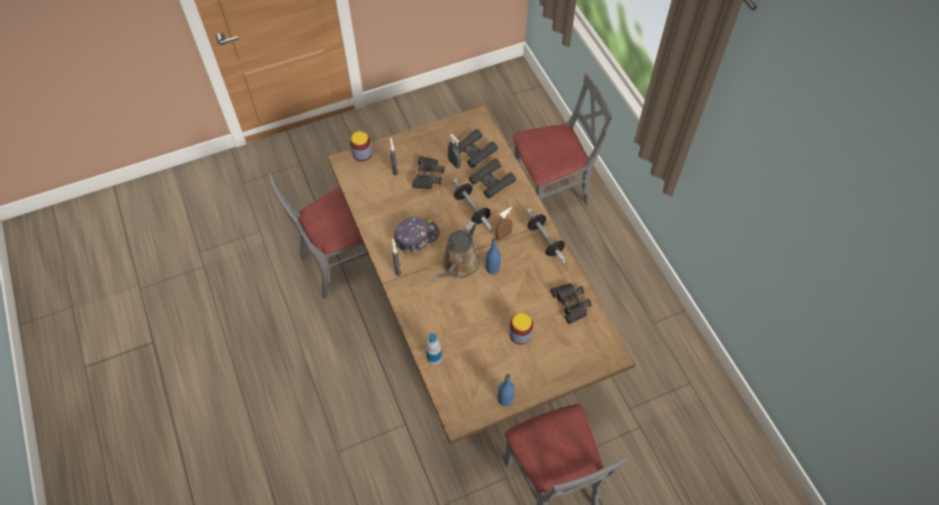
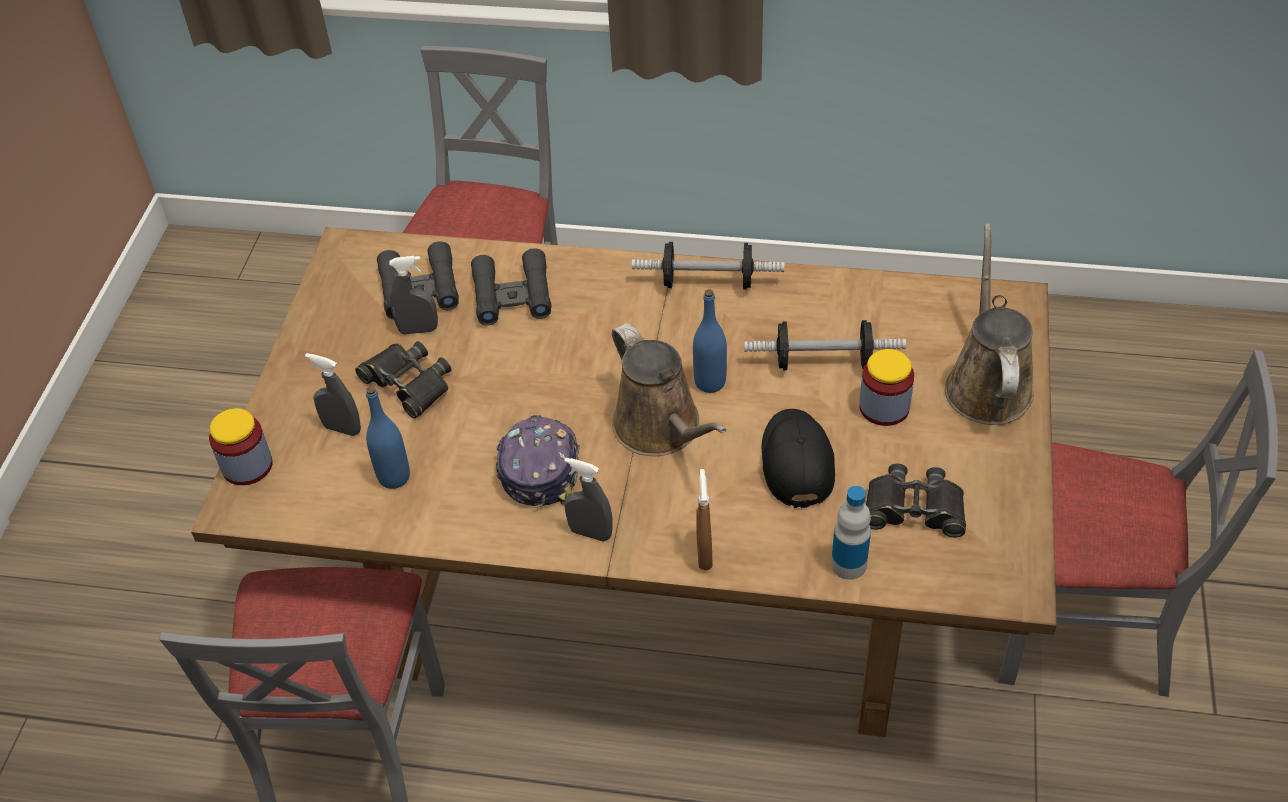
camera: 55 degrees left, 10 degrees down
(472, 209) = (549, 352): dumbbell -> dumbbell (823, 362)
(472, 317) = (796, 462): none -> black cap
(503, 235) = (648, 333): brown spray bottle -> brown spray bottle (704, 554)
(505, 400) = (1013, 493): blue bottle -> blue bottle (394, 477)
(558, 365) = (987, 384): none -> brown watering can
(570, 304) = (868, 309): black binoculars -> black binoculars (914, 509)

